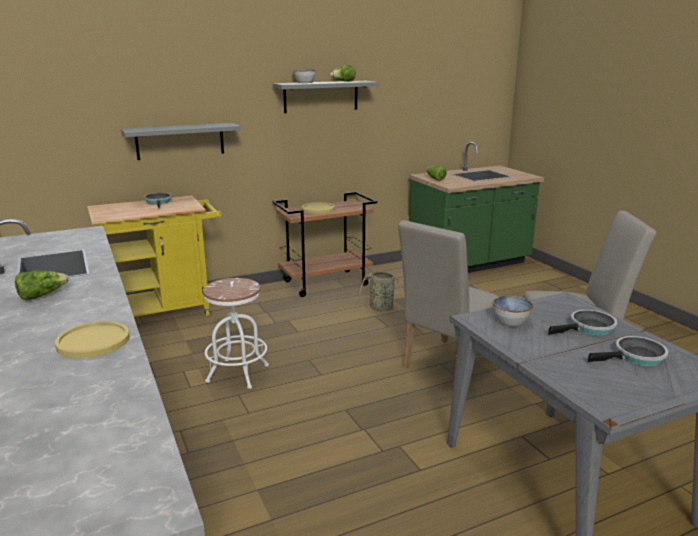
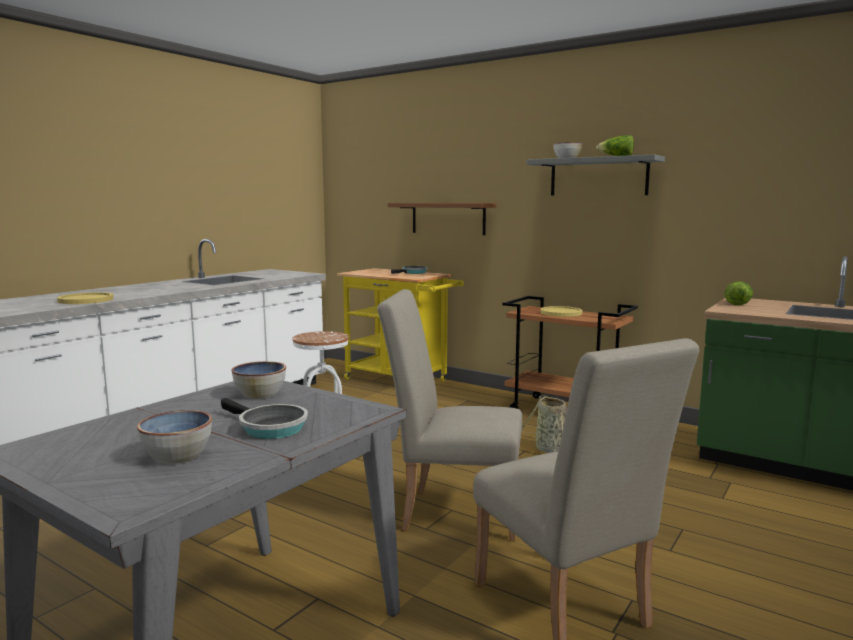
camera: 60 degrees right, 10 degrees down
(42, 295) = (163, 286): lettuce -> none
(180, 141) = (448, 218): grey shelf -> brown shelf
(636, 357) = (177, 456): frying pan -> bowl

